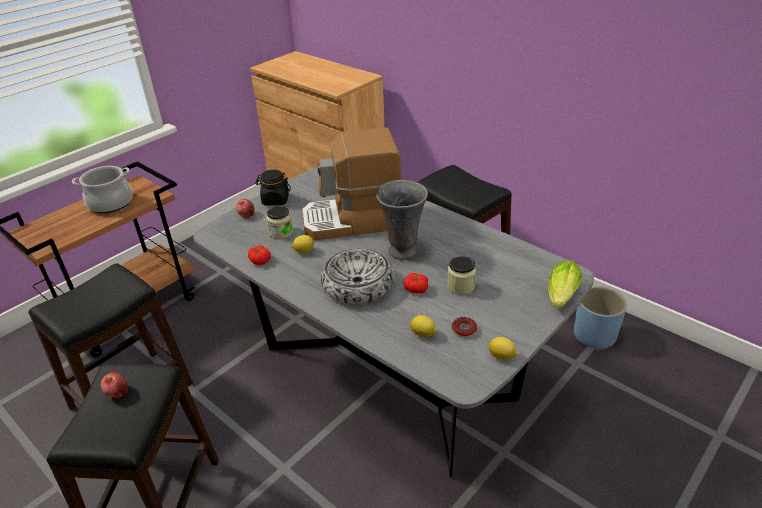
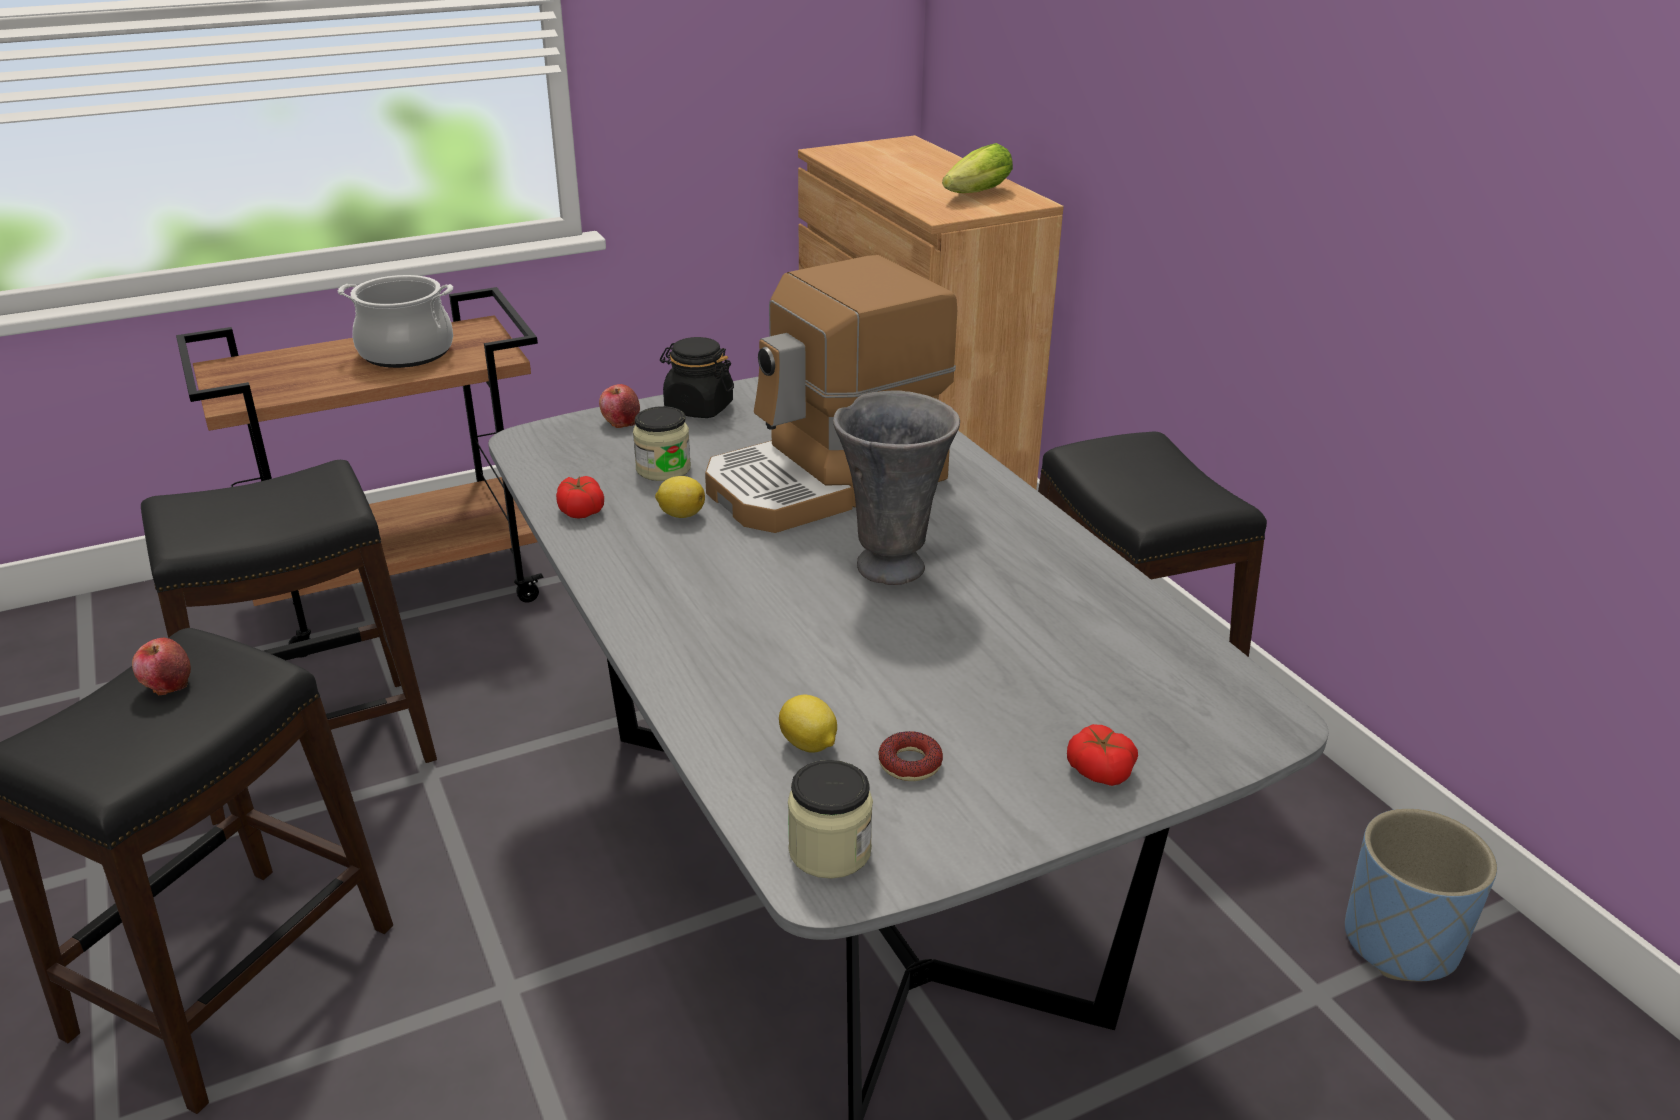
camera: 20 degrees right, 5 degrees down
(352, 221) = (827, 482): coffee machine -> coffee machine turned 45 degrees counterclockwise
(358, 284) = (743, 606): bowl -> none
(416, 289) = (863, 649): tomato -> tomato (1099, 770)
(461, 286) = (970, 671): jar -> jar (830, 850)
(502, 356) = (957, 848): lemon -> none
(561, 297) = (1203, 762): lettuce -> lettuce (973, 195)

